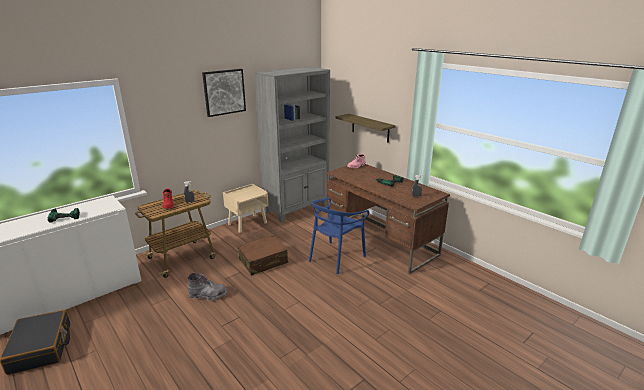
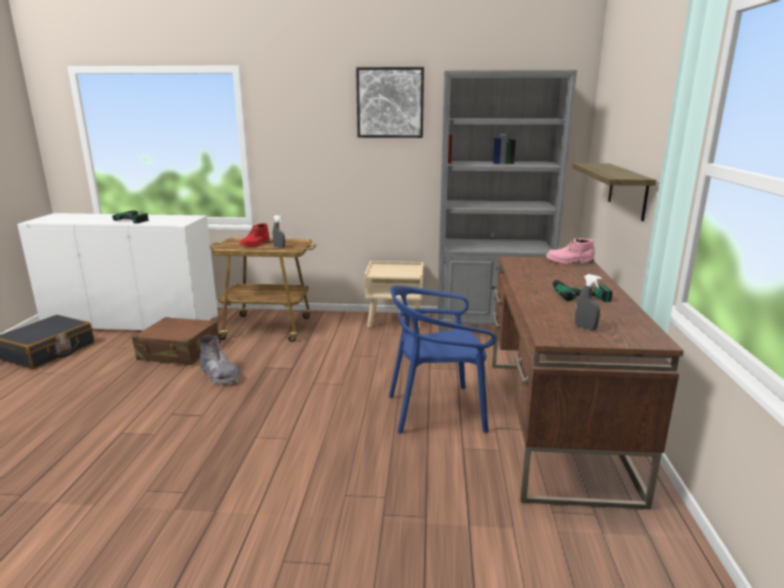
camera: 45 degrees right, 5 degrees down
(263, 261) = (336, 369): brown suitcase -> brown suitcase (179, 352)

